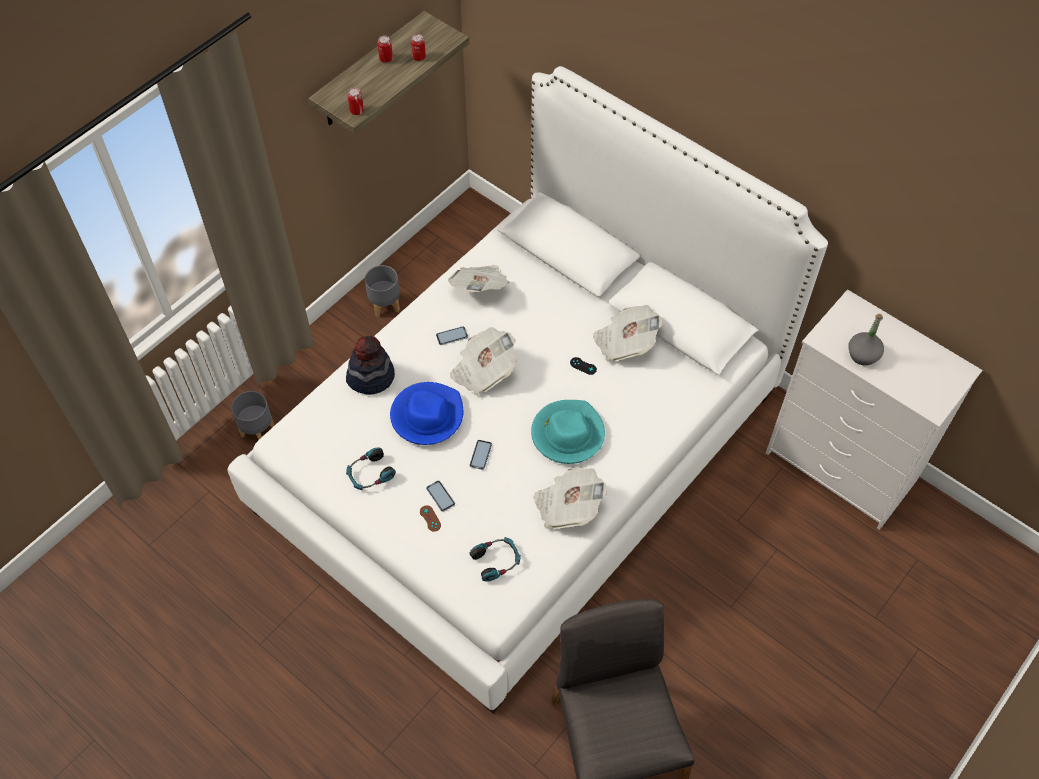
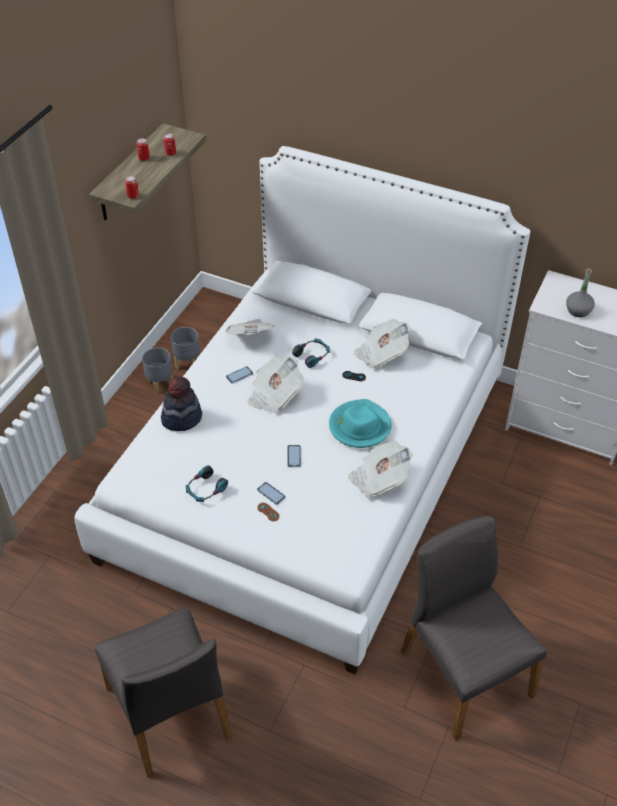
camera: 15 degrees left, 10 degrees down
(258, 430) = (79, 499): grey planter -> grey planter (187, 362)
(284, 704) = (170, 712): none -> grey chair
(427, 415) = (239, 436): blue hat -> none
(496, 561) = (335, 531): headphones -> headphones (312, 355)

